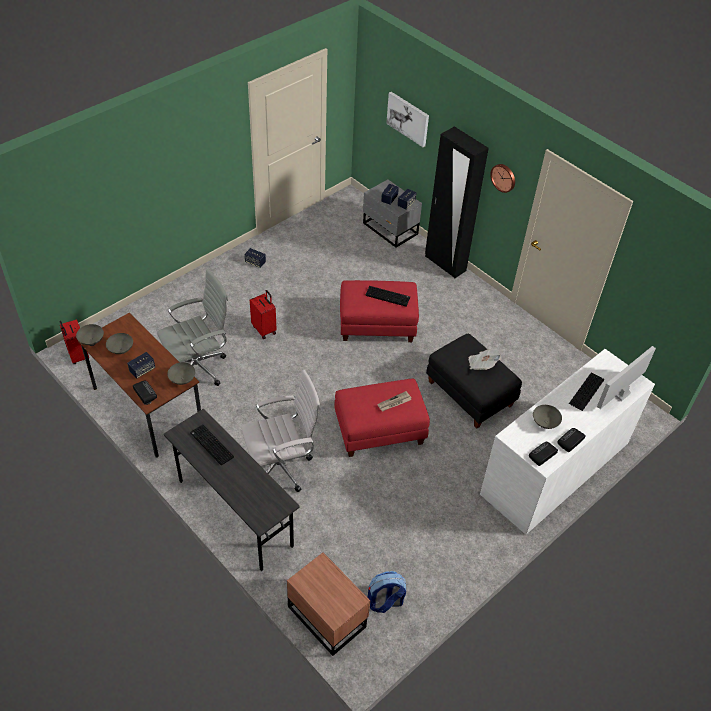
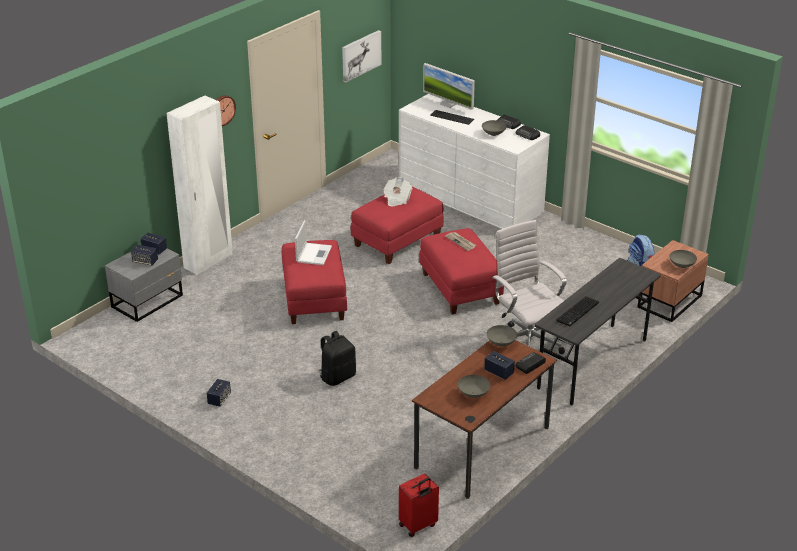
camera: 95 degrees left, 15 degrees down
(92, 340) = (467, 419): grey bowl -> grey bowl (681, 265)
(199, 367) = (410, 417): grey office chair -> none
(264, 329) = (337, 377): red suitcase -> black backpack
(388, 296) = (314, 254): keyboard -> laptop
(408, 118) = (109, 166): picture -> picture (360, 55)
(445, 264) = (208, 261): black wardrobe -> white wardrobe
(469, 393) = (397, 241): black ottoman -> red ottoman

